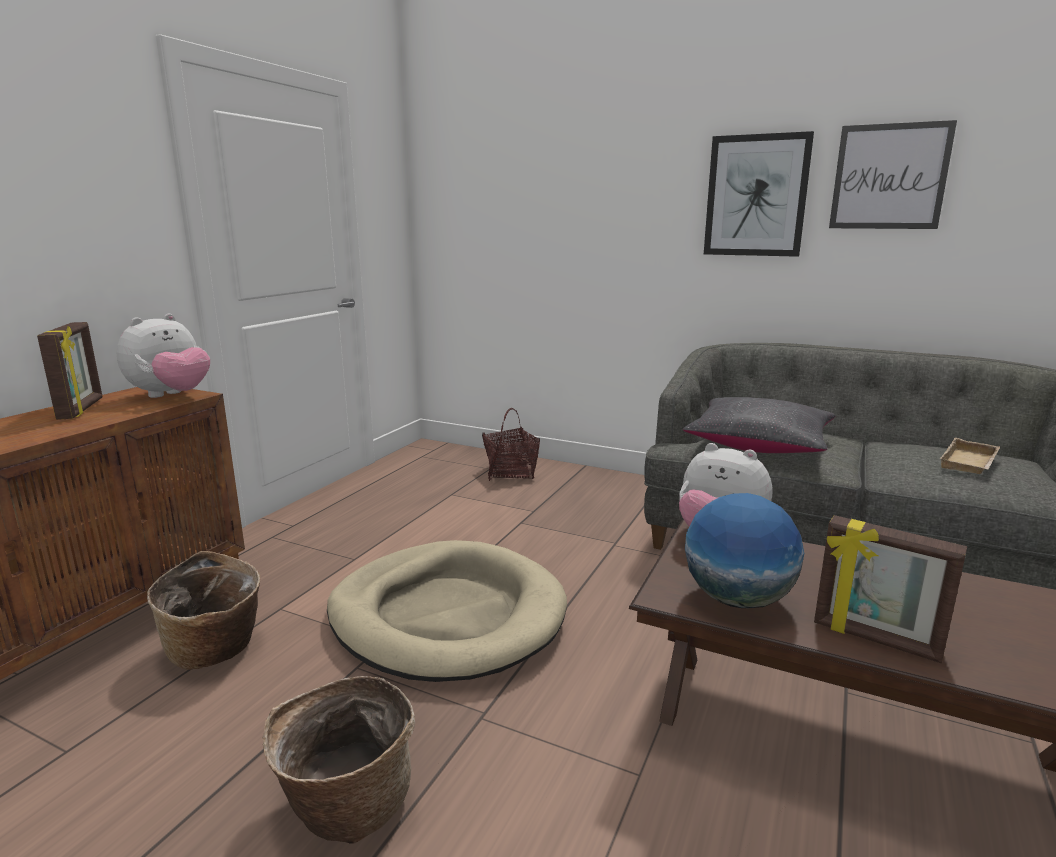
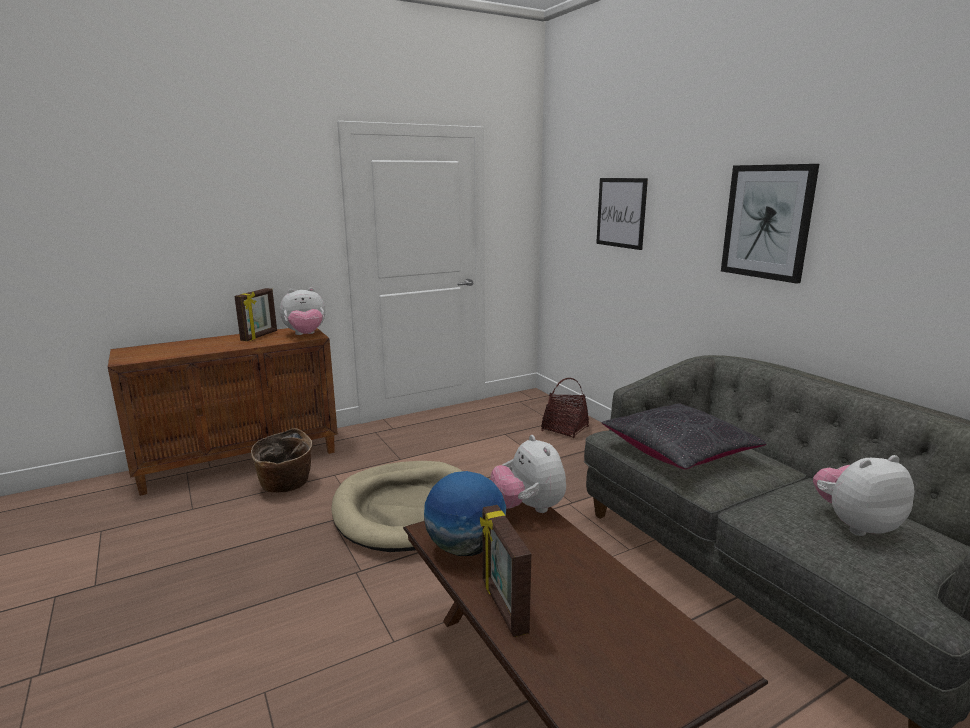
camera: 35 degrees right, 0 degrees up
(346, 805) = (255, 582): basket -> none
(889, 177) = (887, 212): picture -> picture (621, 212)
(970, 463) = (855, 524): beige tray -> plush toy

